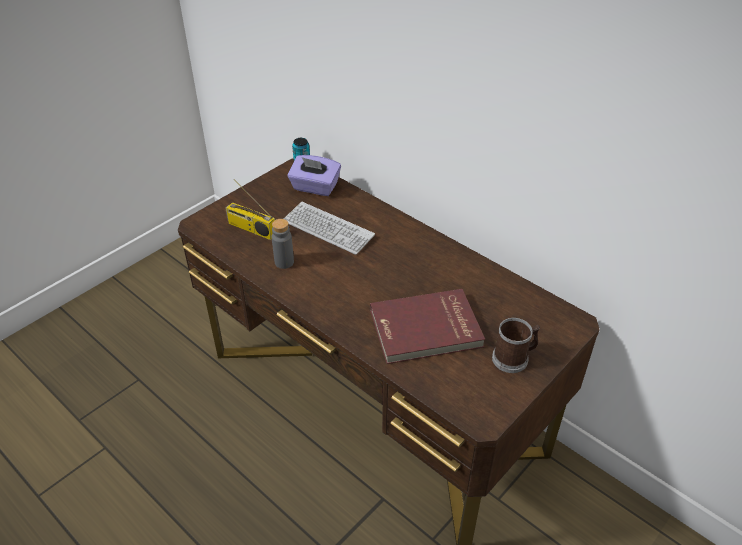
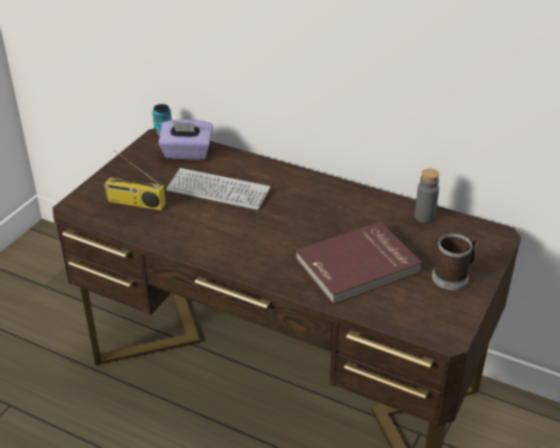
camera: 15 degrees left, 5 degrees down
(284, 262) = (185, 229): grey bottle -> grey bottle (424, 216)

